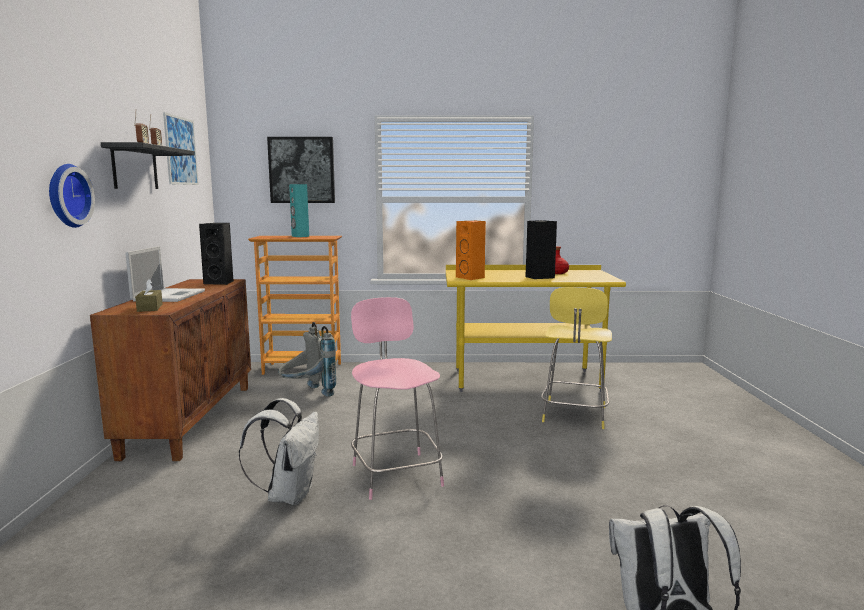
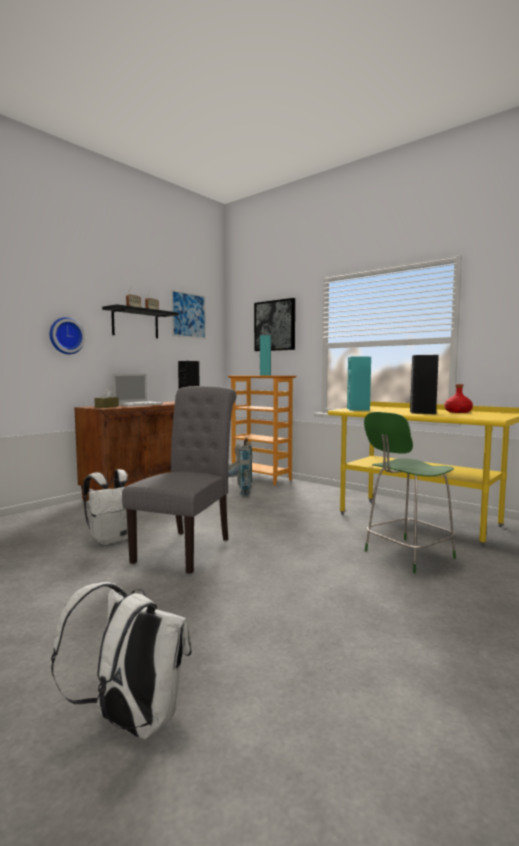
camera: 40 degrees right, 5 degrees down
(395, 473) = (187, 548): pink stool -> grey chair
(471, 278) = (358, 409): orange speaker -> turquoise speaker
(574, 415) = (406, 555): yellow stool -> green stool

